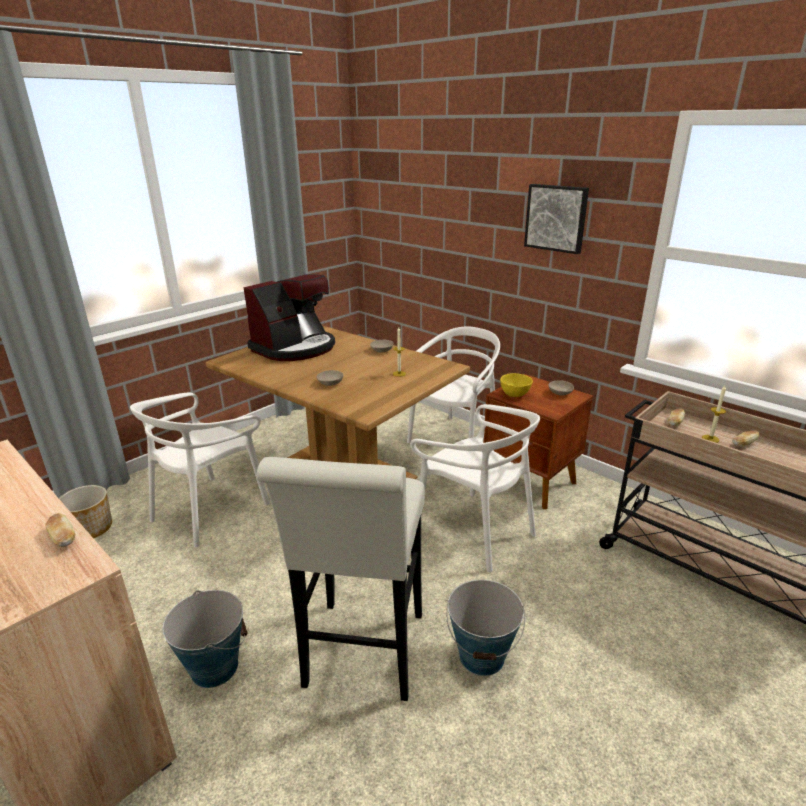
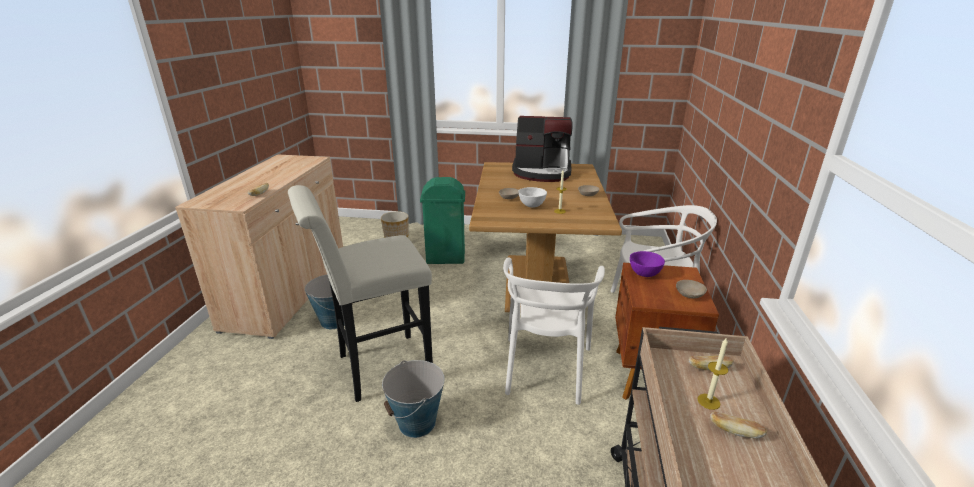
camera: 55 degrees right, 0 degrees up
(209, 510) = (445, 258): white chair -> green trash can
(367, 380) = (531, 205): none -> white bowl
(515, 395) = (644, 274): yellow bowl -> purple bowl
(556, 218) = (775, 101): picture -> none

